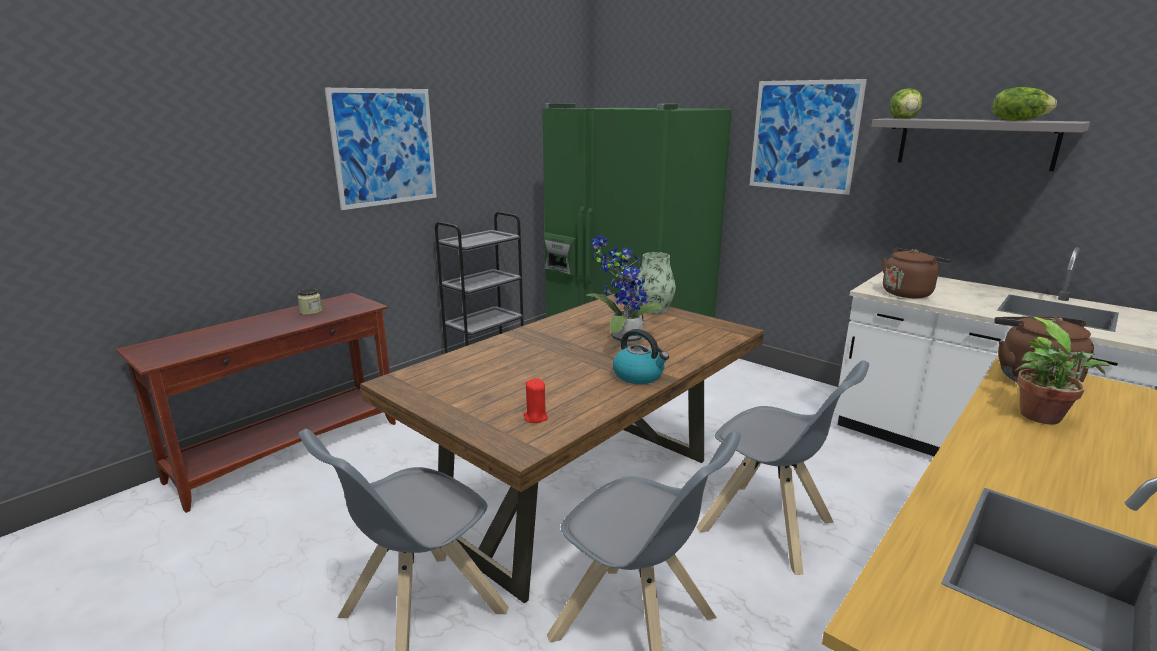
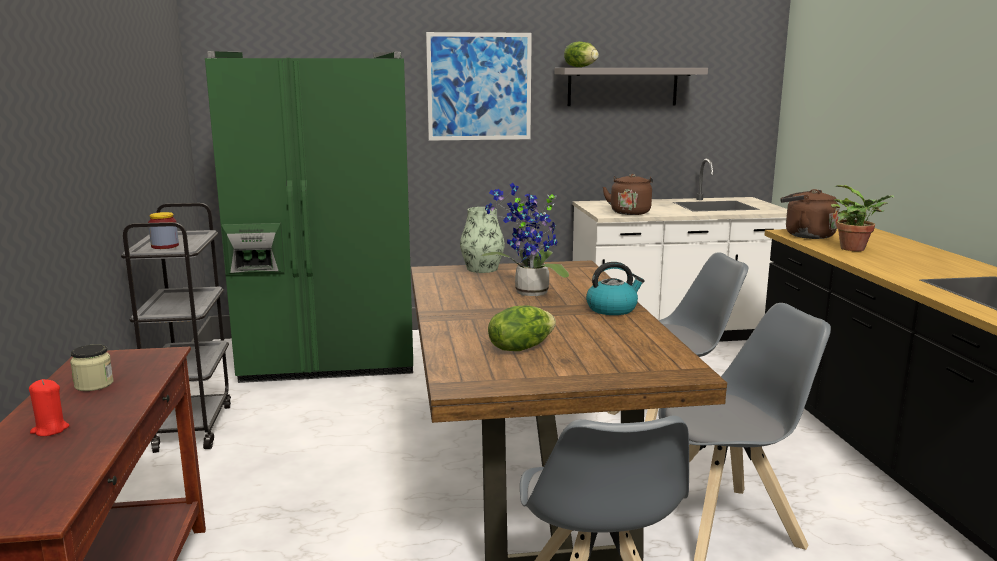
camera: 50 degrees left, 5 degrees down
(385, 147) = (67, 112): picture -> none
(471, 240) = (165, 246): none -> jar
(535, 417) = (637, 355): red candle -> red candle (50, 430)
(1017, 120) = (659, 67): lettuce -> lettuce (520, 348)

